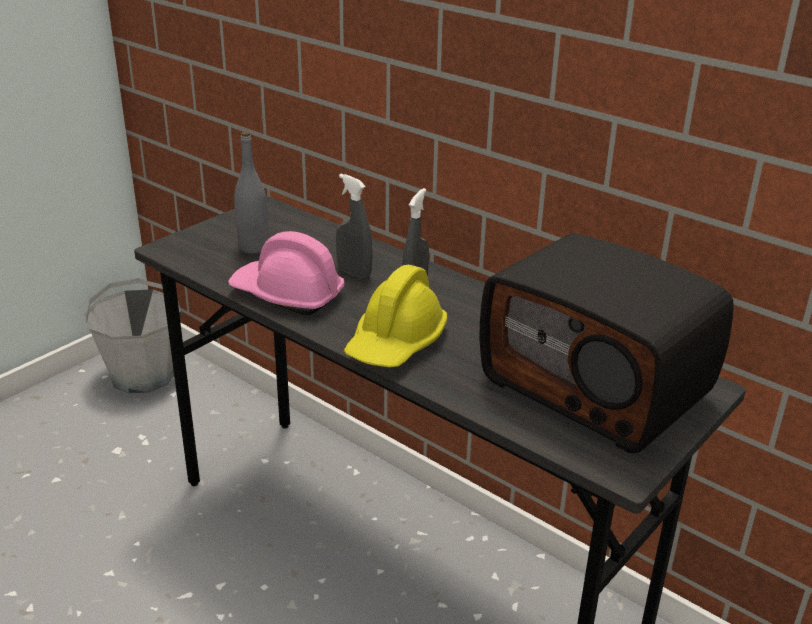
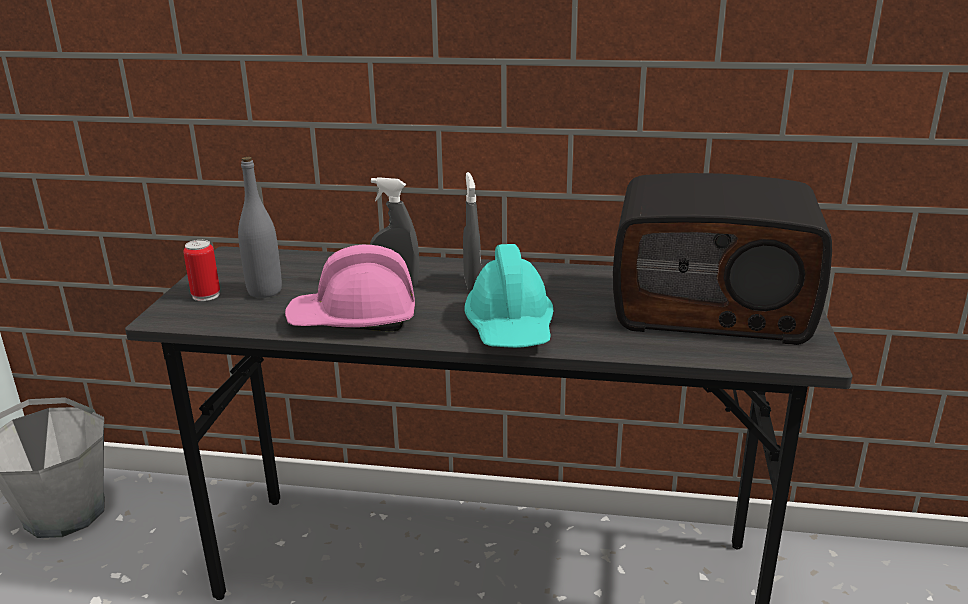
camera: 30 degrees left, 5 degrees down
(211, 238) = (206, 295): none -> can
(396, 343) = (510, 327): yellow hard hat -> turquoise hard hat

